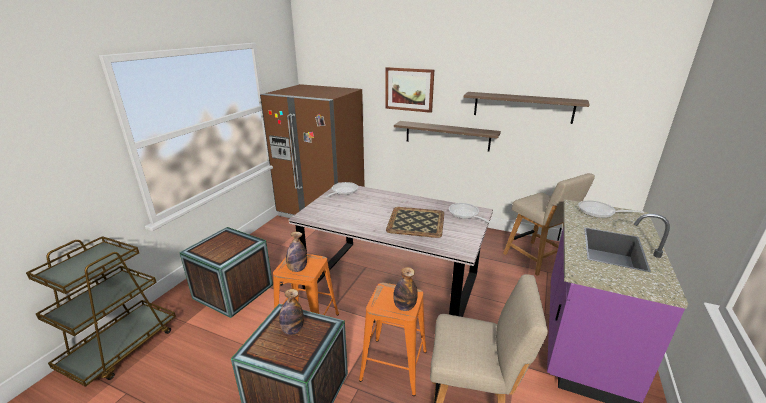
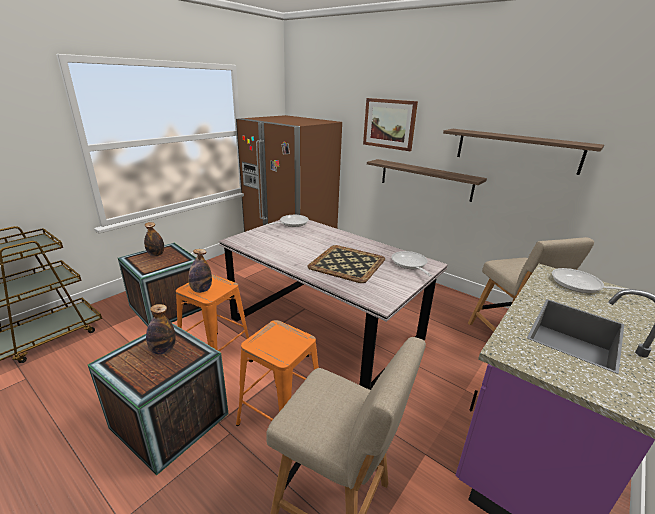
camera: 15 degrees right, 0 degrees up
(404, 307) = (284, 351): bottle -> bottle (156, 254)

